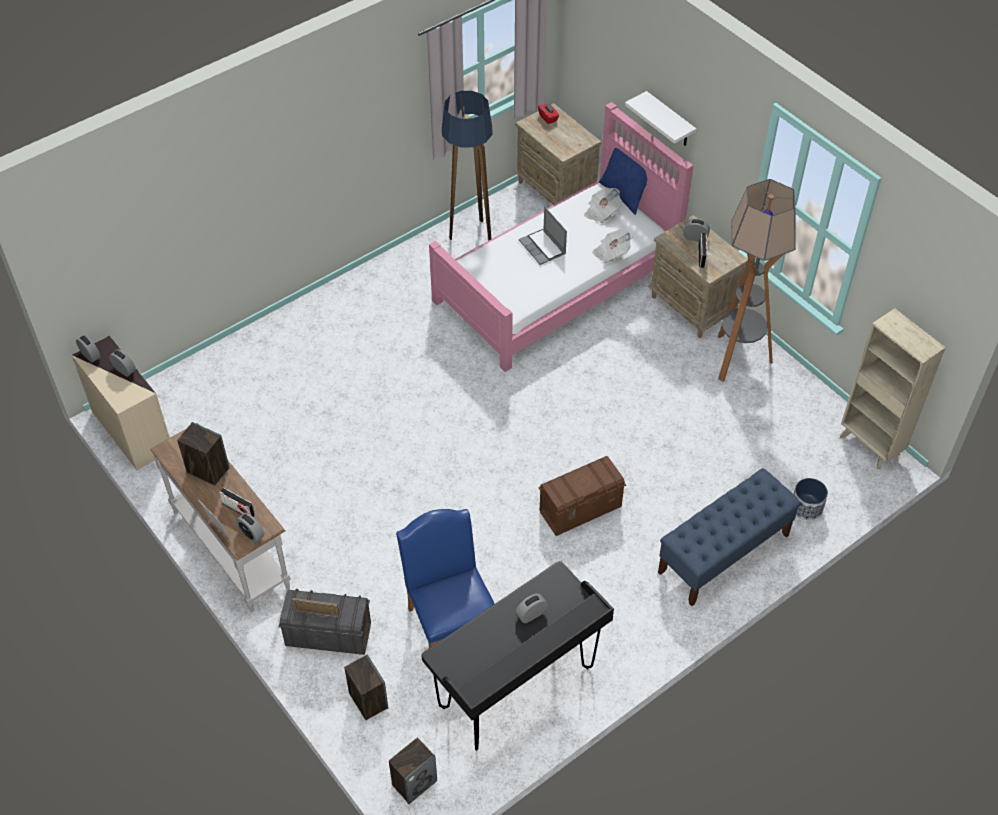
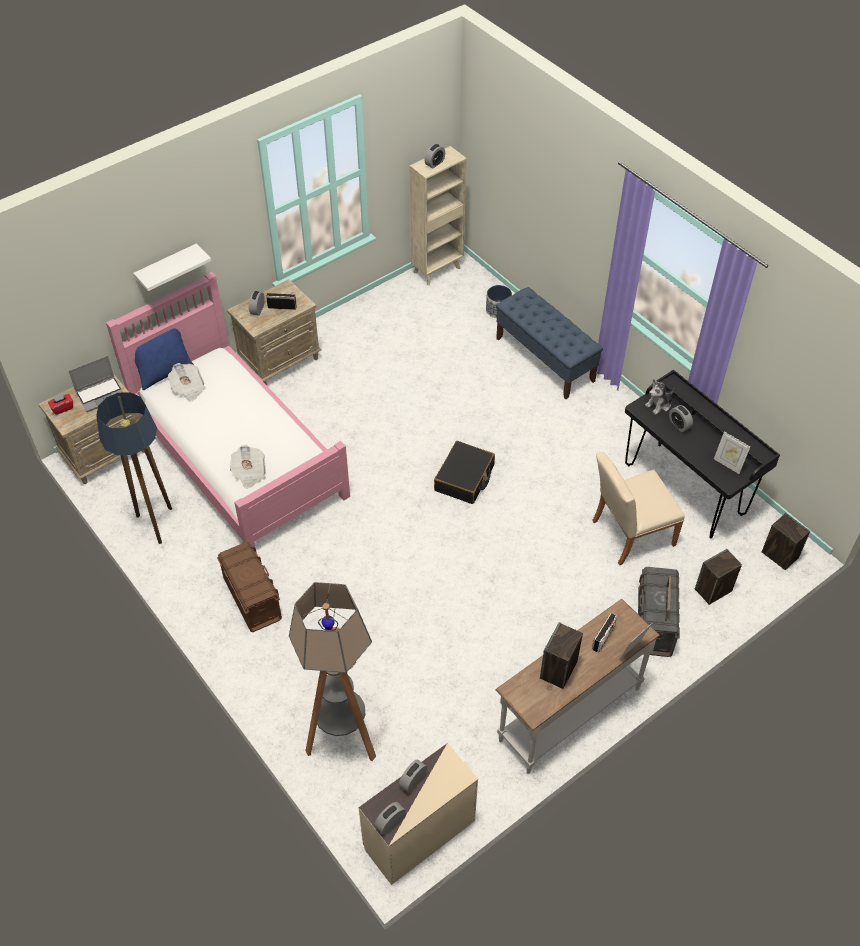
camera: 90 degrees left, 0 degrees up
(251, 534) = (630, 624): alarm clock -> alarm clock (434, 163)
(450, 621) = (628, 534): blue chair -> beige chair
(468, 659) = (728, 464): none -> picture frame
(530, 468) = (464, 478): none -> black suitcase
(543, 248) = (231, 433): laptop -> laptop (101, 394)
(564, 596) = (659, 404): none -> plush toy
(580, 509) = (507, 445): brown storage box -> brown storage box (252, 599)
(611, 253) = (246, 384): newspaper -> newspaper (249, 473)
(737, 359) = (343, 336): floor lamp -> floor lamp (343, 737)

